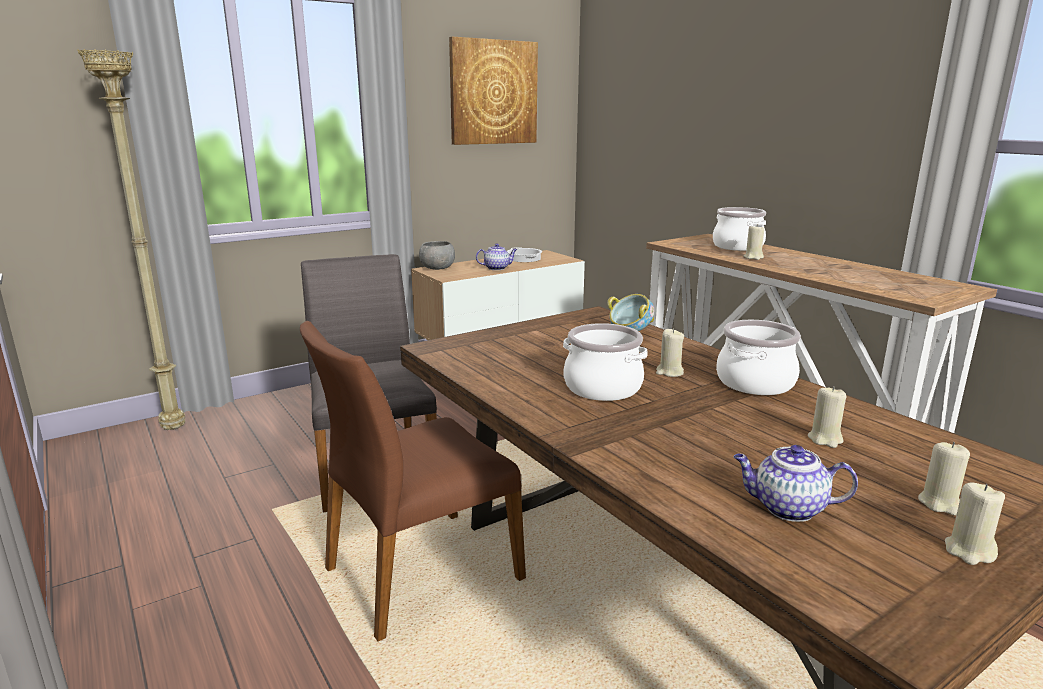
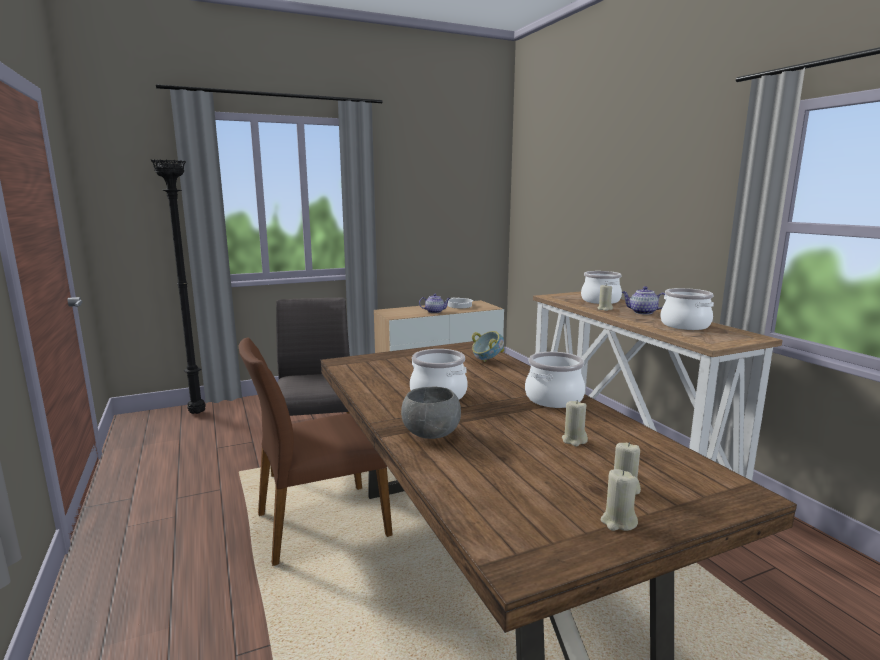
camera: 10 degrees right, 5 degrees down
(175, 428) = (198, 413): beige floor lamp -> black floor lamp
(438, 268) = (392, 310): grey bowl -> grey bowl (431, 433)
(493, 92) = (443, 185): picture -> none
(669, 372) = (495, 388): beige candle -> none
(787, 508) = (506, 482): teapot -> teapot (642, 312)
(870, 275) = (685, 325): none -> cooking pot

